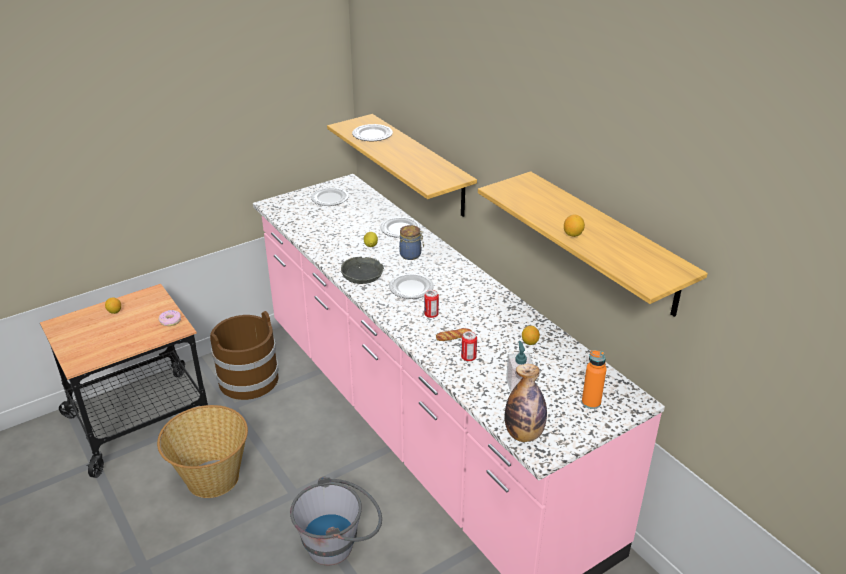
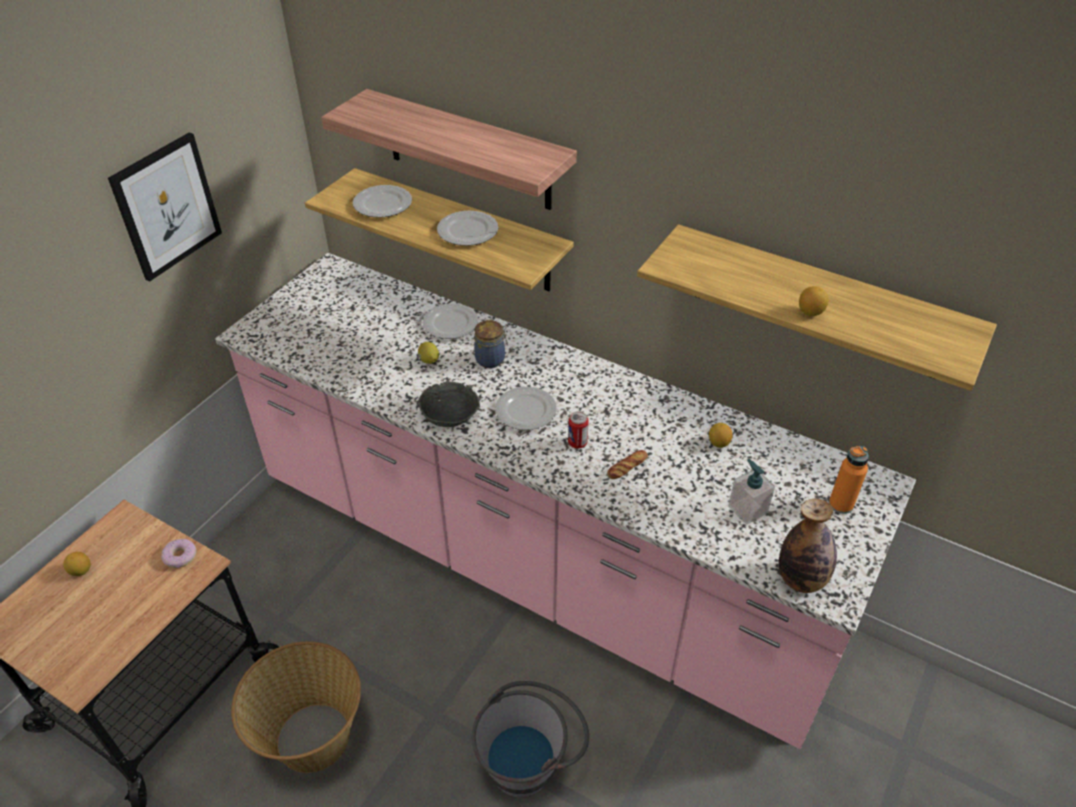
camera: 25 degrees left, 10 degrees up
(237, 105) = (167, 206): none -> picture
(249, 379) = (276, 573): brown bucket -> none
(330, 199) = (324, 302): plate -> plate (468, 231)
(427, 106) = (468, 151): none -> shelf
(468, 357) = (665, 491): can -> none

